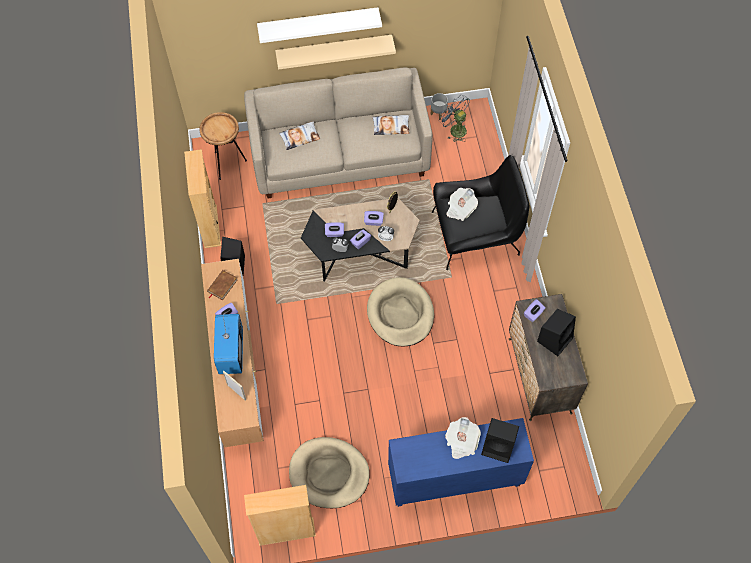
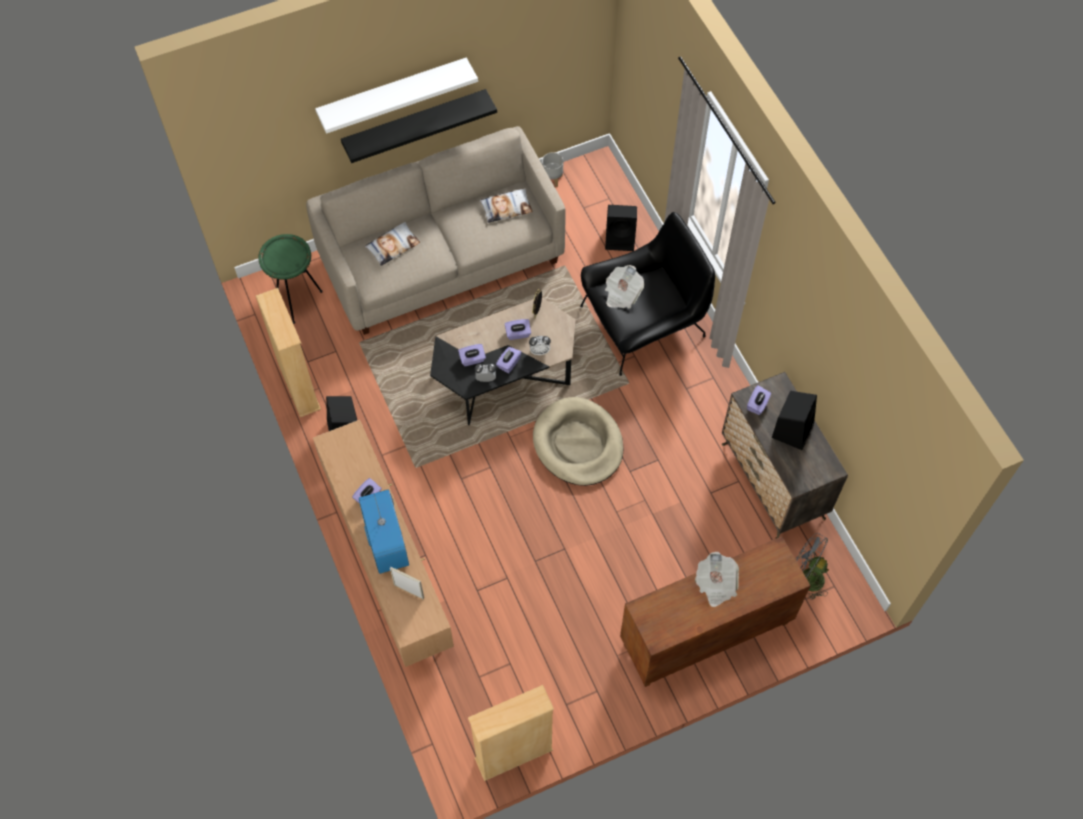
camera: 15 degrees left, 0 degrees up
(222, 286) = (349, 459): brown book -> none
(227, 164) = (297, 301): brown side table -> green side table
(329, 474) = (546, 668): beige dog bed -> none
(334, 50) = (415, 123): beige shelf -> black shelf
(454, 129) = (579, 195): grey fan -> grey fan (805, 578)
(454, 479) = (705, 635): blue cabinet -> brown cabinet
(499, 446) = (763, 578): black speaker -> black speaker (621, 238)

